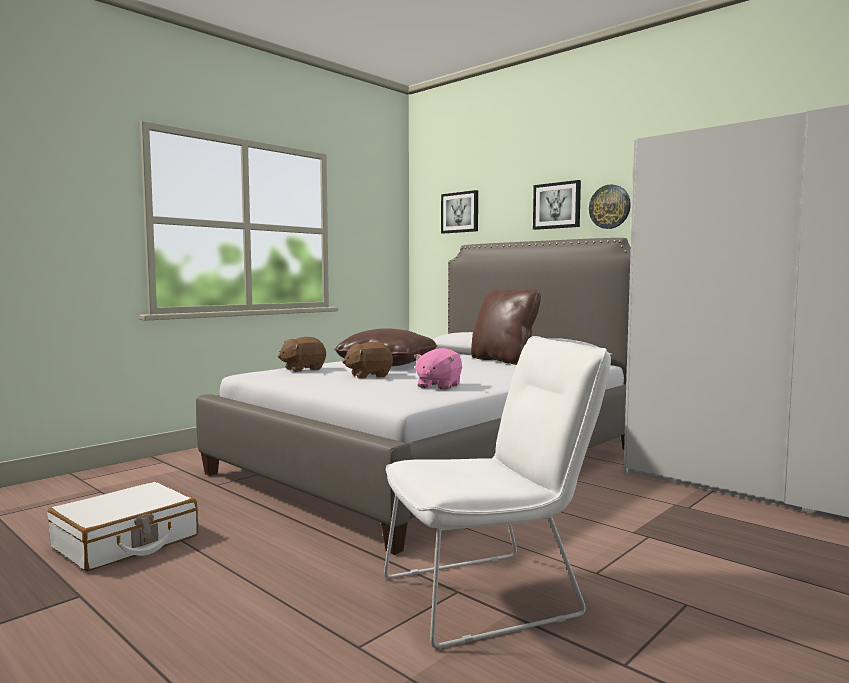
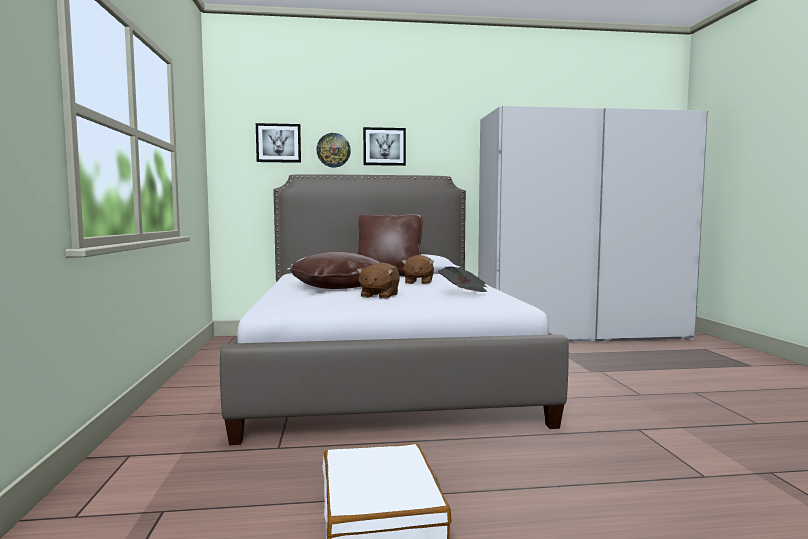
camera: 50 degrees left, 0 degrees up
(303, 369) = (305, 299): brown plush toy -> brown plush toy (418, 282)
(438, 386) = (464, 294): pink plush toy -> newspaper
(493, 594) = (650, 422): white chair -> none
(610, 207) = (430, 152): wall clock -> wall clock (333, 150)

